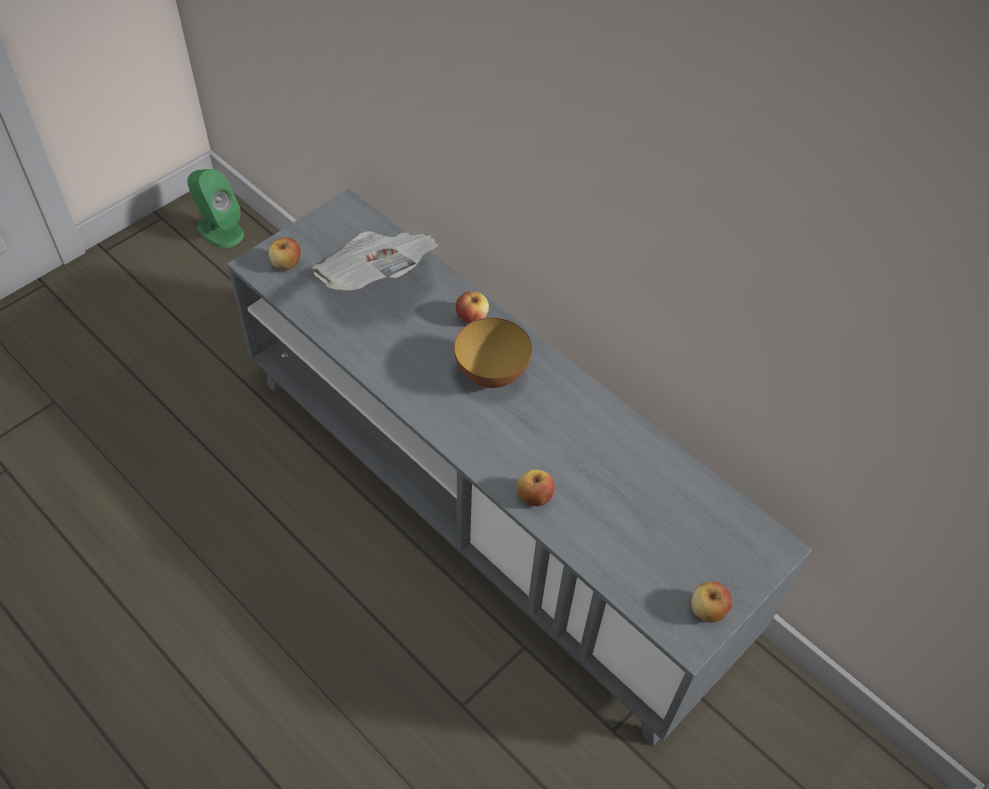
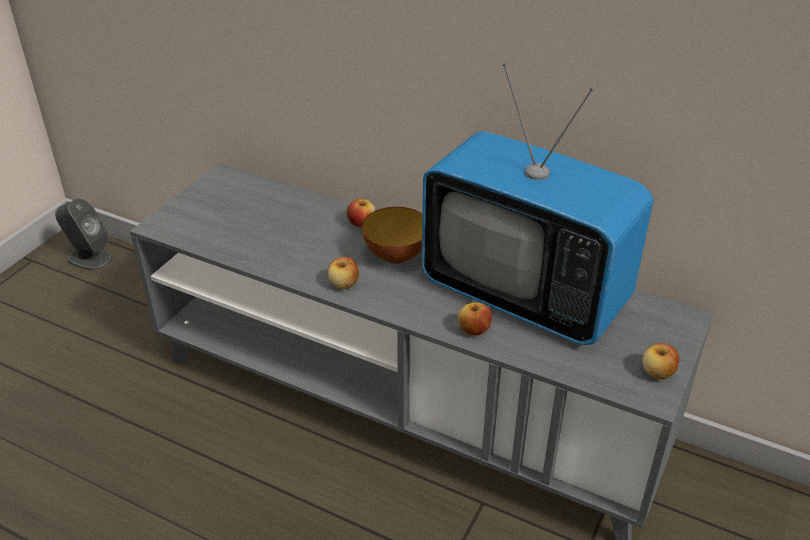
camera: 15 degrees left, 15 degrees down
(220, 230) = (89, 258): green speaker -> grey speaker
(286, 264) = (184, 220): apple -> apple (344, 284)
(375, 280) = (267, 216): newspaper -> none
(610, 465) = (525, 295): none -> television

